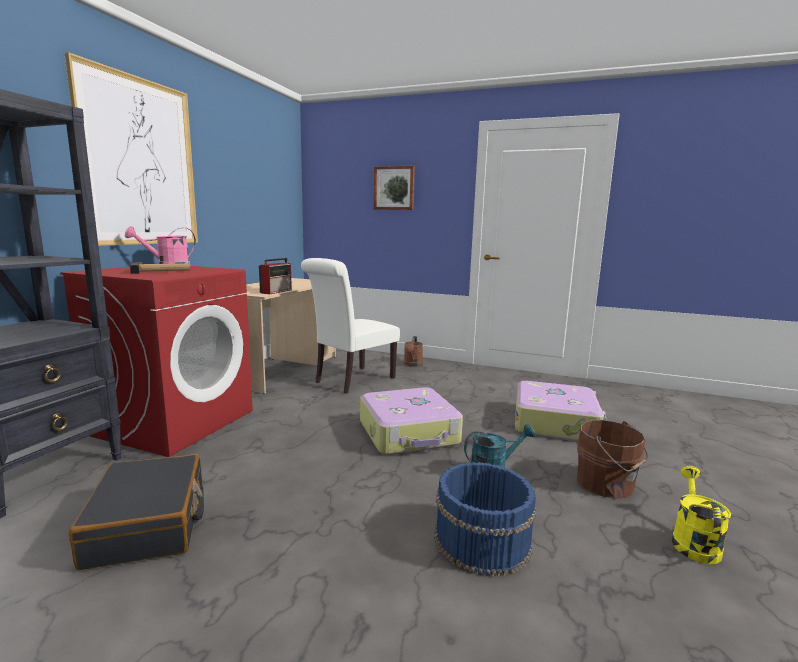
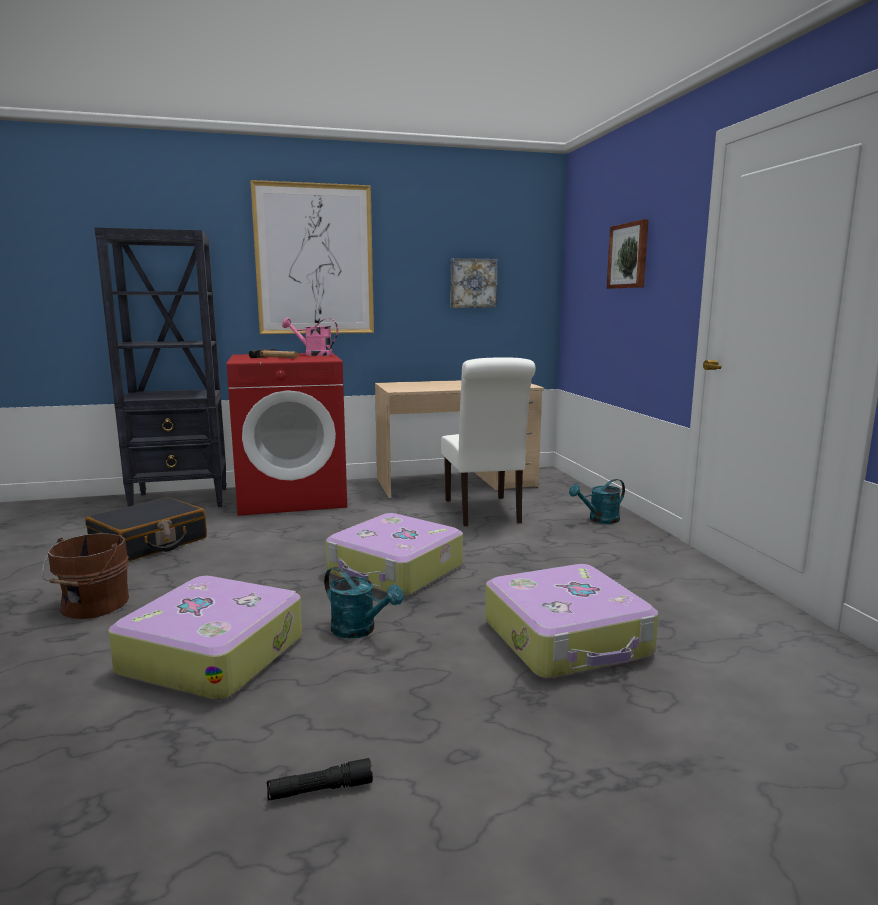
camera: 55 degrees right, 0 degrees up
(258, 199) = (473, 283): none -> picture
(277, 291) = (423, 389): radio -> none
(351, 381) = (484, 513): white chair -> white chair turned 105 degrees counterclockwise
(412, 364) = (599, 520): brown watering can -> turquoise watering can
(481, 541) = (213, 654): blue bucket -> suitcase
(607, 484) = (414, 705): brown bucket -> brown bucket (92, 606)
(693, 541) = (320, 790): yellow watering can -> black flashlight

